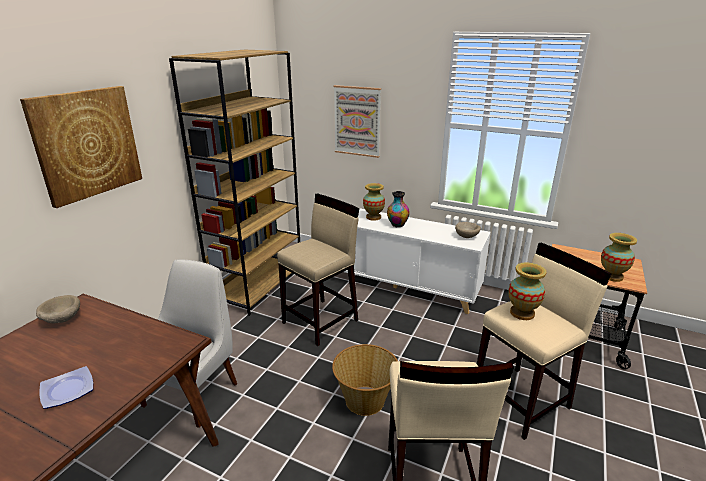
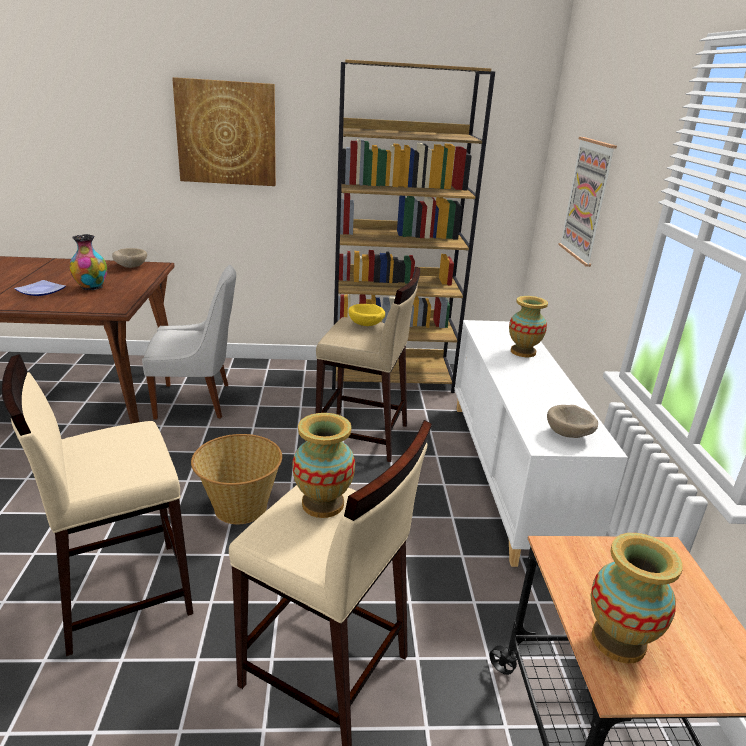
camera: 60 degrees right, 0 degrees up
(307, 246) = (366, 325): none -> yellow bowl
(397, 225) = (524, 372): vase -> vase (91, 287)

